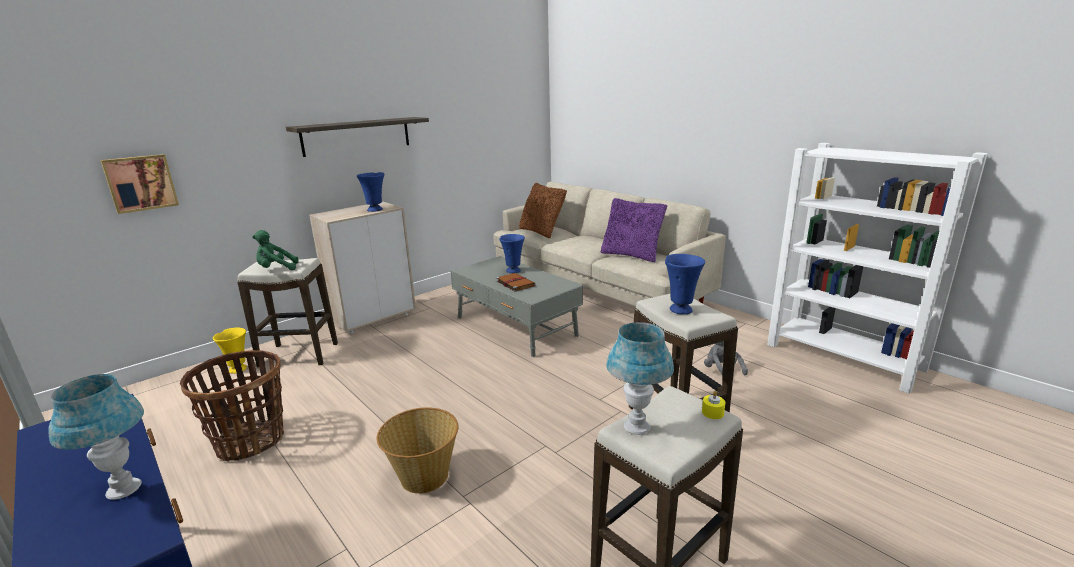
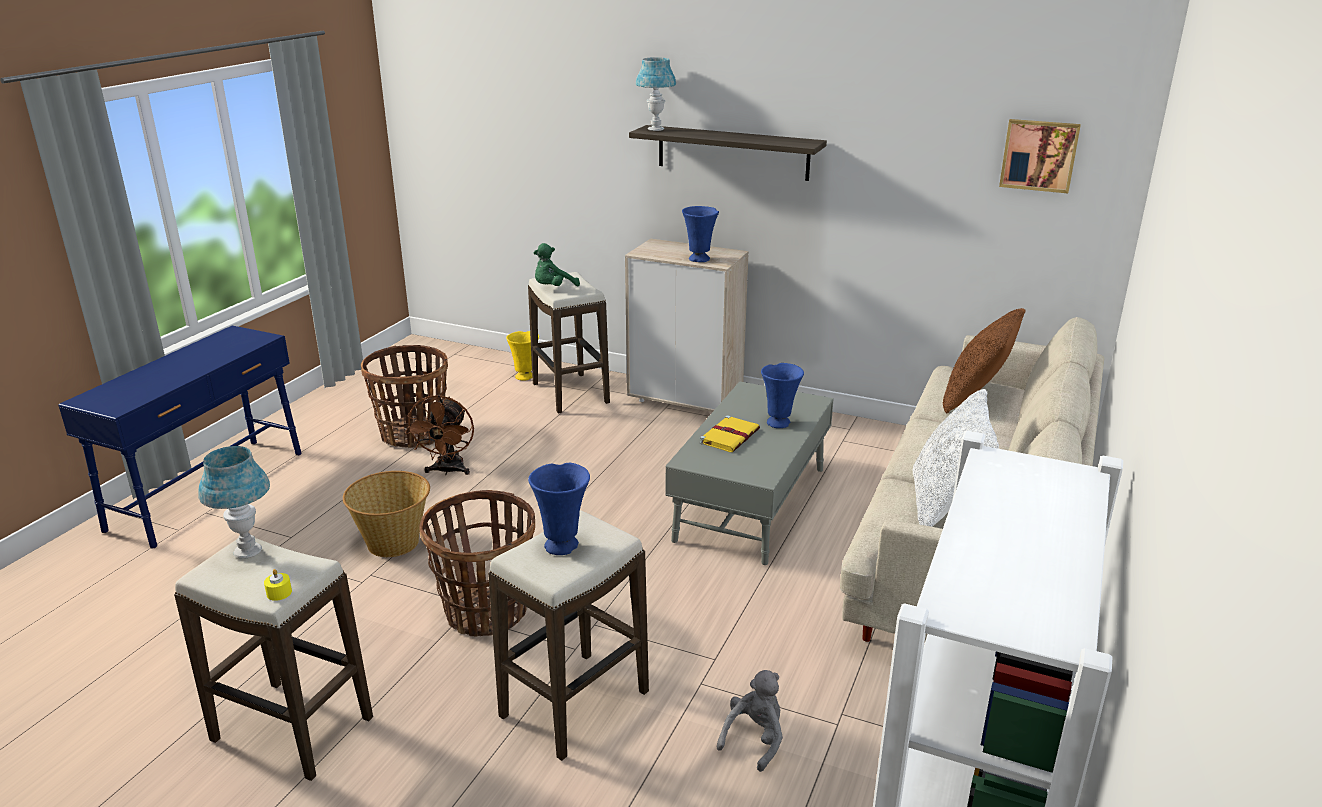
camera: 65 degrees right, 5 degrees up
(124, 489) = (166, 382): blue table lamp -> blue table lamp (656, 129)
(140, 183) = (507, 158): picture -> picture (1039, 155)
(276, 269) = (553, 288): green plush toy -> green plush toy turned 90 degrees counterclockwise
(341, 430) = (448, 471): none -> brown fan
(515, 283) = (730, 436): brown book -> yellow book
(558, 440) = (486, 611): none -> basket
(632, 254) = (945, 503): purple pillow -> white pillow

